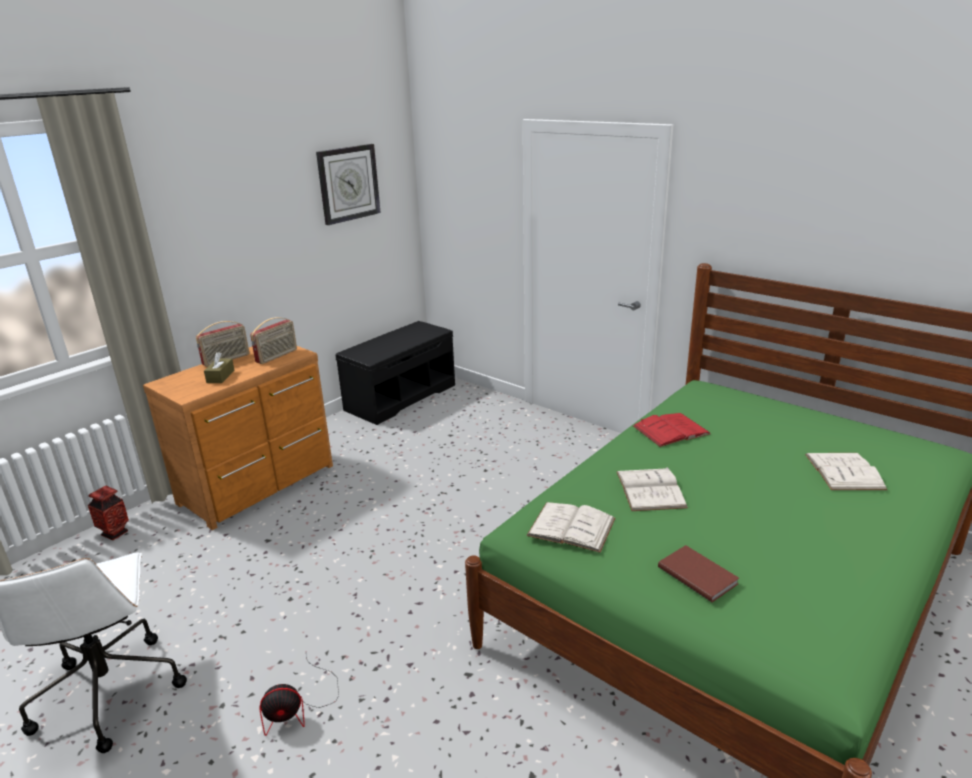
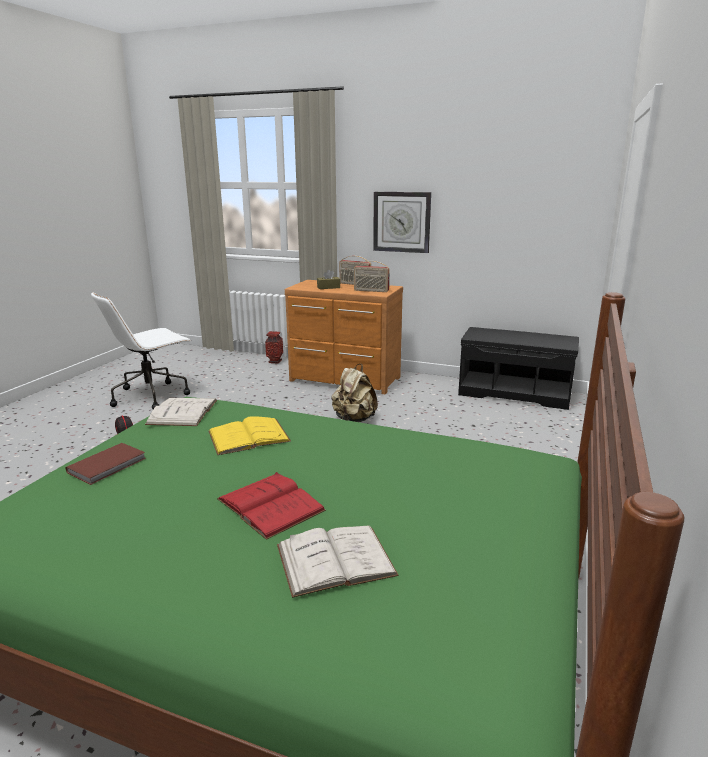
camera: 70 degrees right, 5 degrees down
(348, 183) = (522, 180): wall clock -> wall clock (401, 222)
(383, 499) = (354, 420): none -> beige backpack
(650, 489) = (248, 436): white book -> yellow book
(671, 430) = (383, 439): red book -> red book (270, 505)

